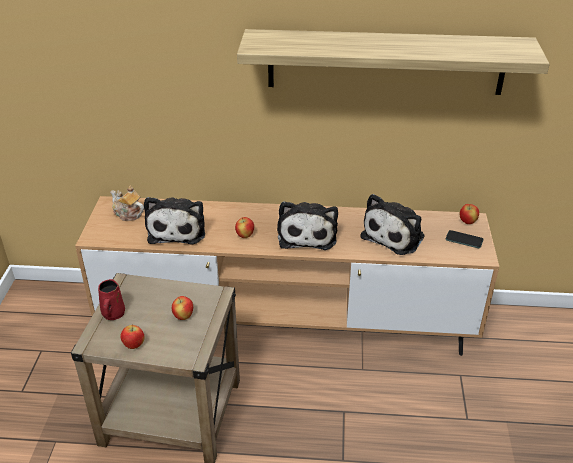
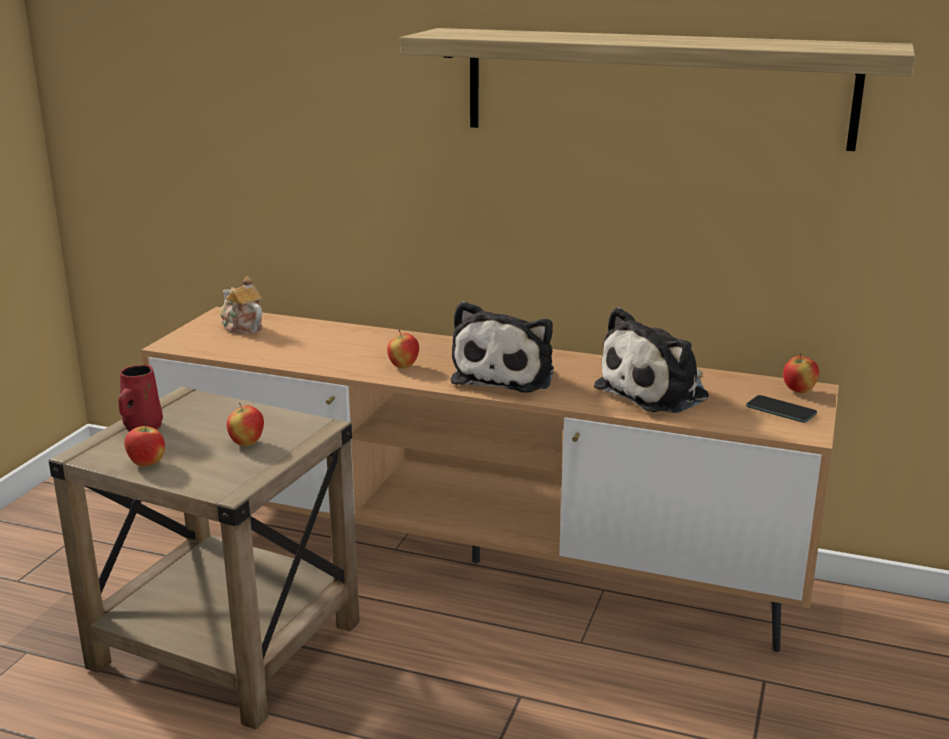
camera: 15 degrees right, 15 degrees down
(178, 229) = (304, 349): plush toy -> none

